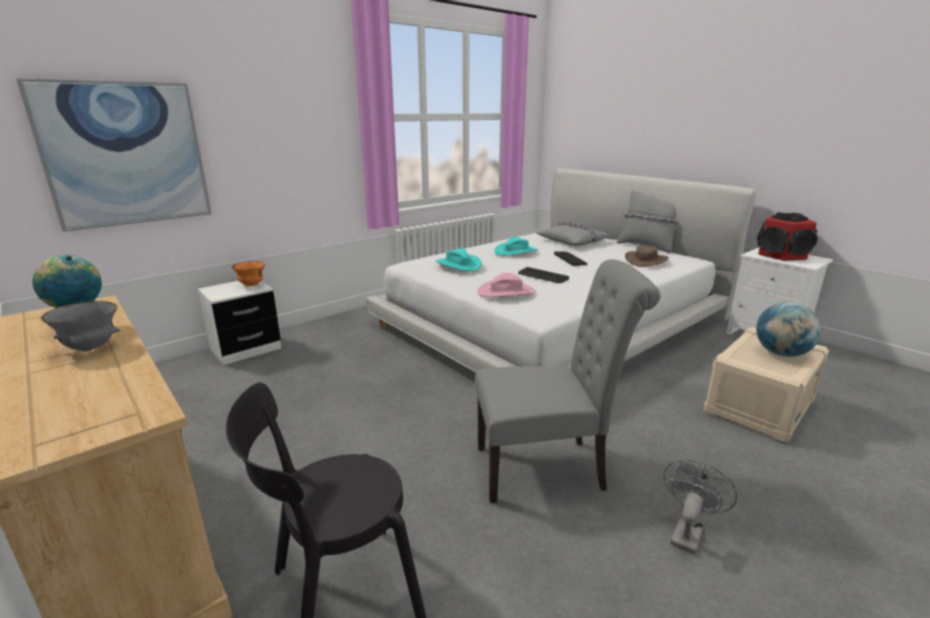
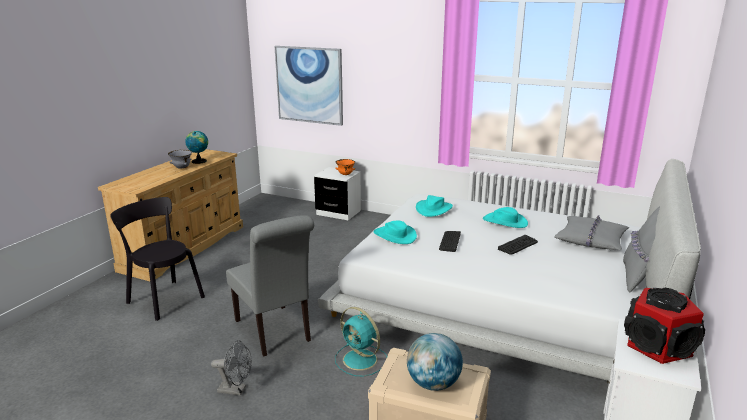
camera: 65 degrees right, 0 degrees up
(506, 292) = (395, 235): pink hat -> turquoise hat
(636, 416) = (361, 360): none -> turquoise fan
(646, 260) = (567, 280): brown hat -> none

